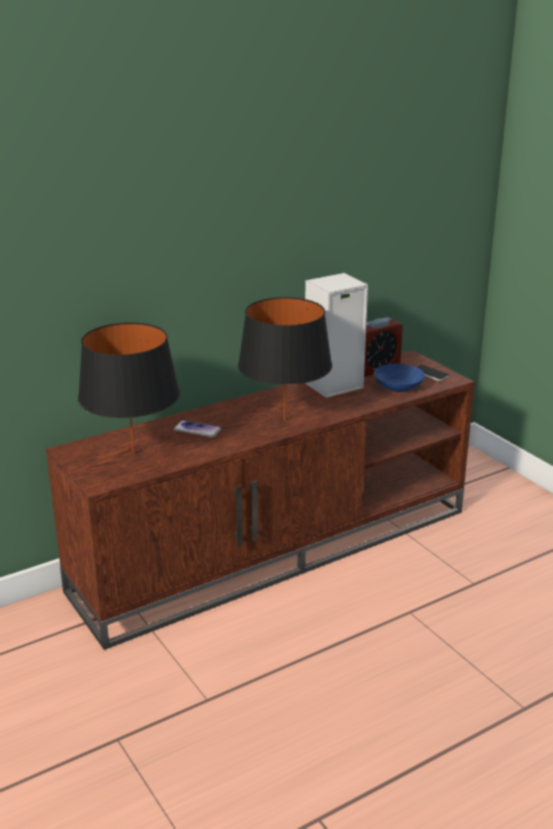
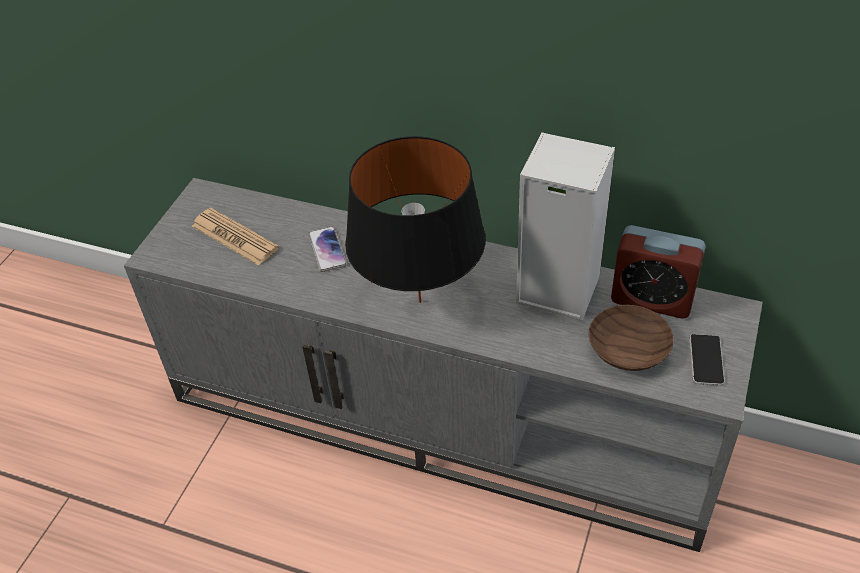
camera: 55 degrees right, 20 degrees up
(133, 453) = (234, 237): black table lamp -> newspaper
(275, 548) = (443, 418): brown tv stand -> grey tv stand
(397, 386) = (626, 349): blue bowl -> brown bowl

